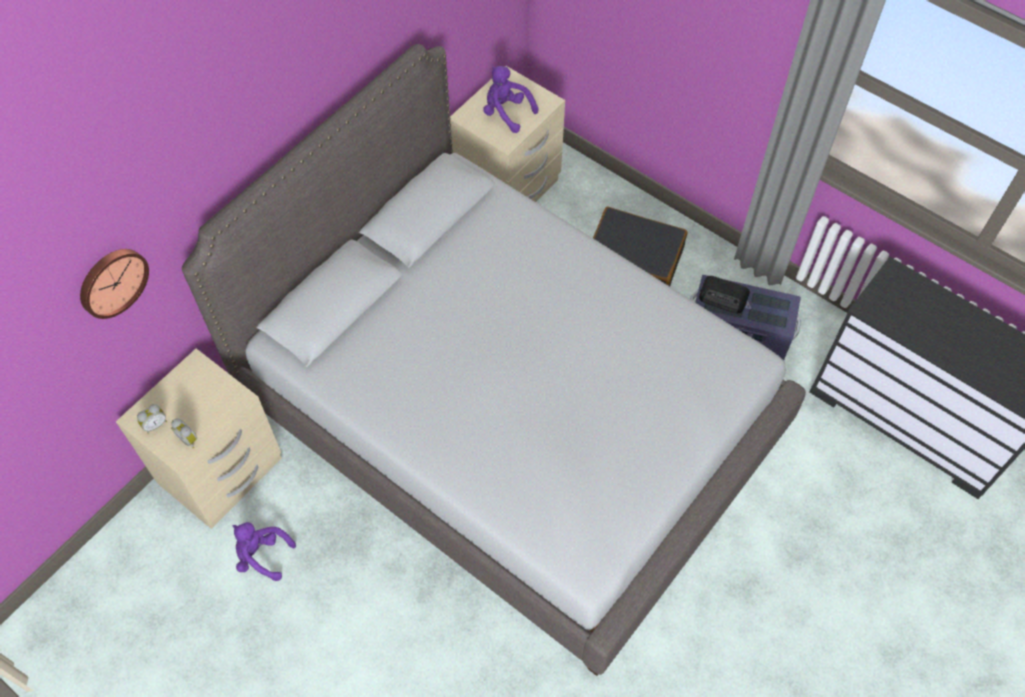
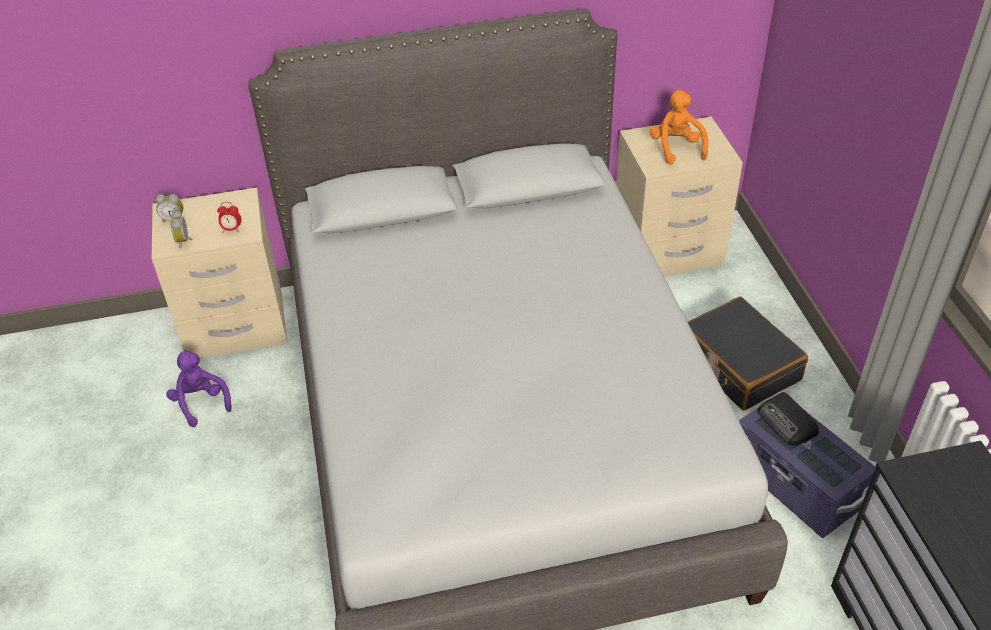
camera: 40 degrees right, 15 degrees down
(112, 281) = (180, 51): wall clock -> none
(220, 402) = (232, 229): none -> alarm clock
(506, 113) = (676, 148): purple plush toy -> orange plush toy

